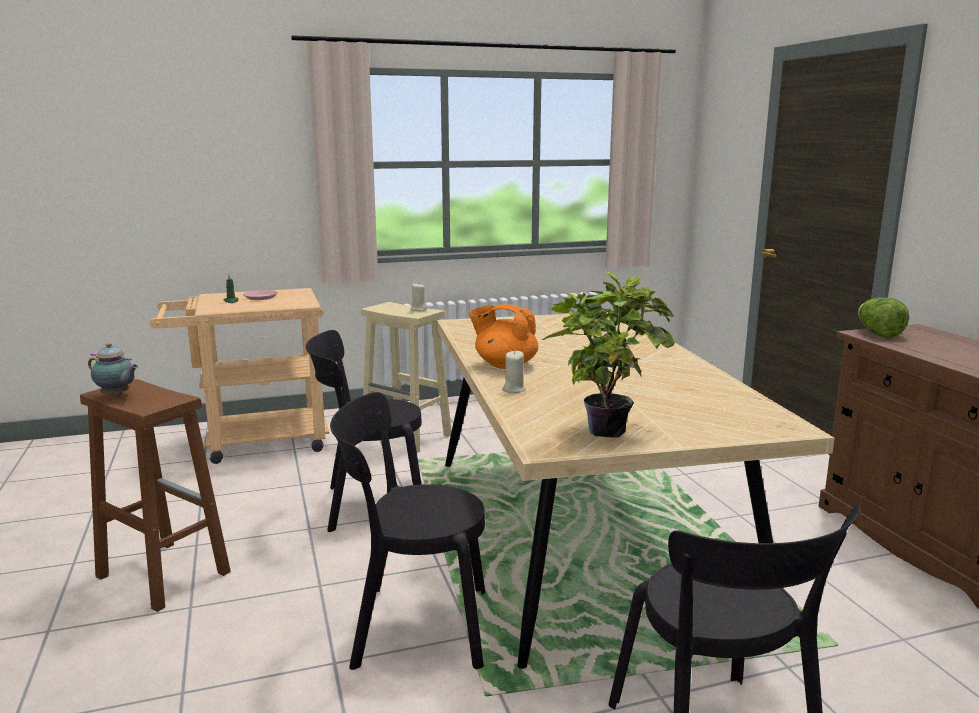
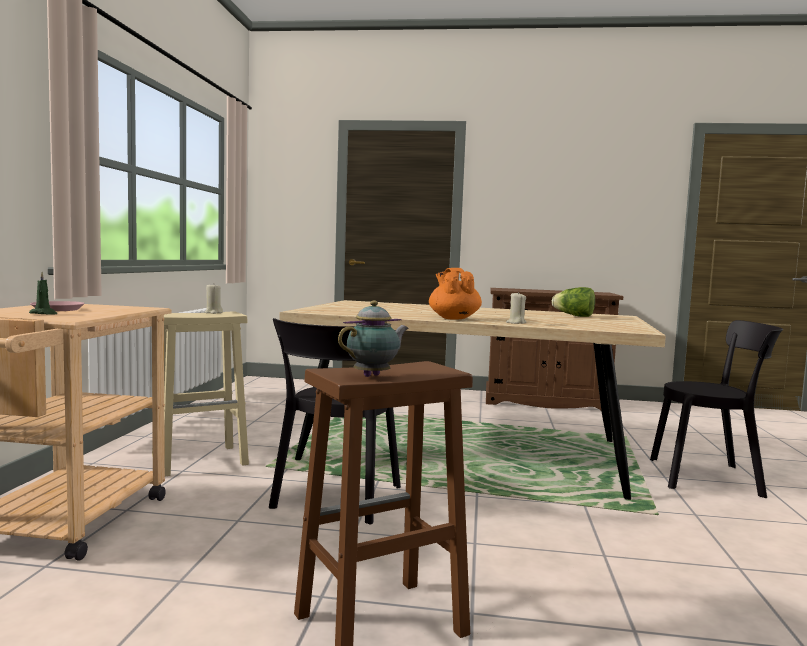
camera: 65 degrees left, 10 degrees down
(413, 626) = (564, 520): black chair -> none
(504, 365) = (453, 318): orange teapot -> orange teapot turned 120 degrees clockwise
(606, 428) = (609, 324): potted plant -> none
(877, 334) = (504, 289): lettuce -> lettuce (574, 316)

